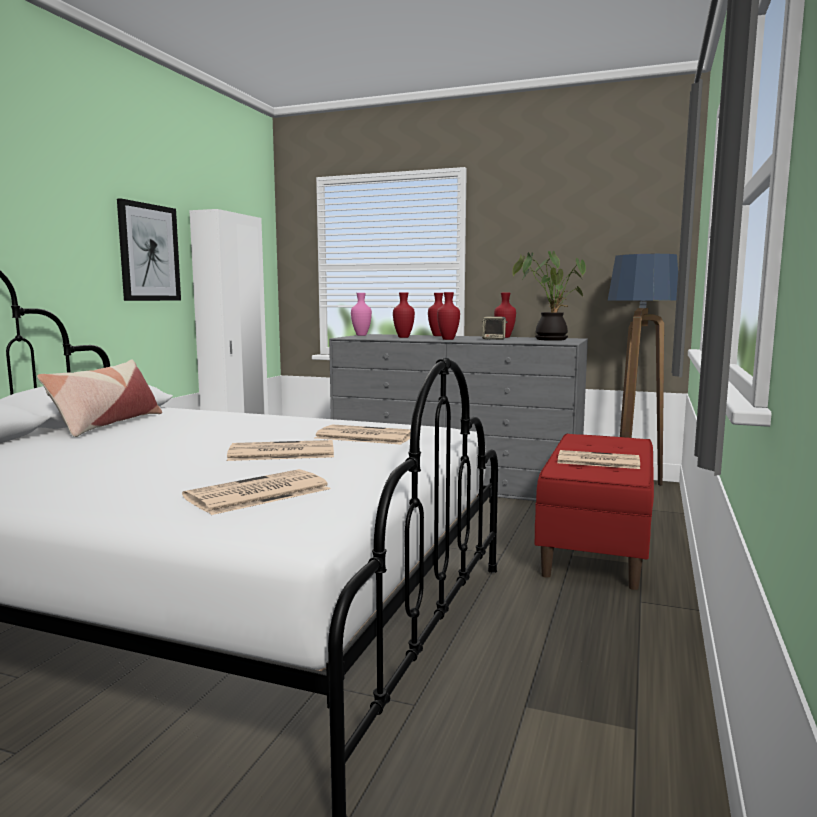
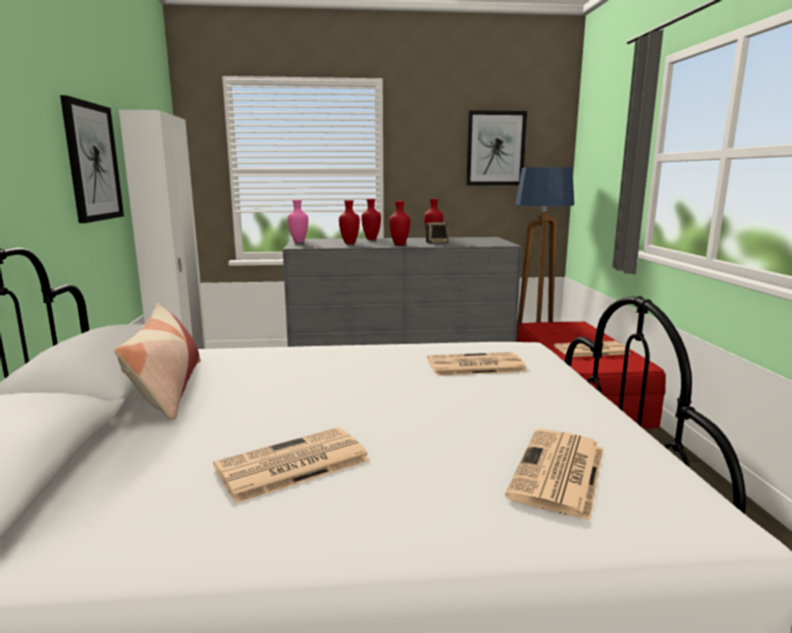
camera: 25 degrees left, 5 degrees up
(280, 453) = (450, 403): newspaper -> newspaper (291, 465)
(550, 339) = (478, 240): potted plant -> none
(592, 236) = (495, 148): none -> picture

